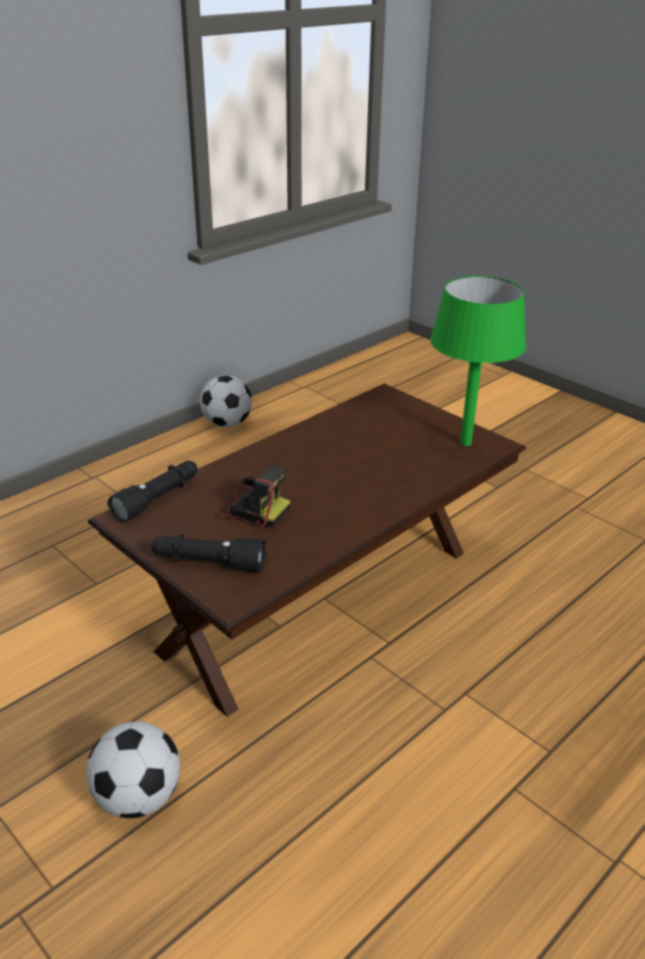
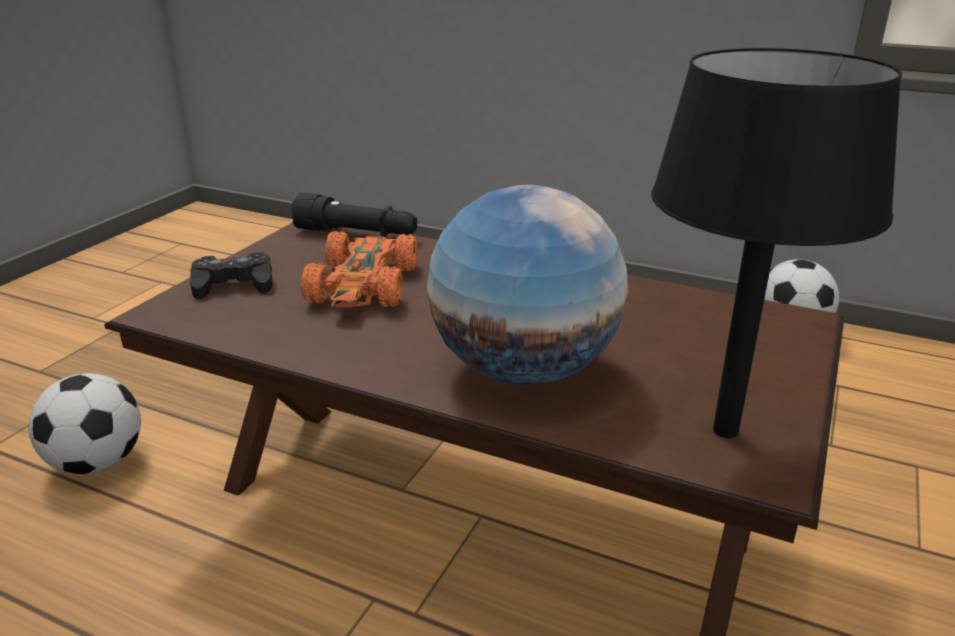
camera: 70 degrees right, 5 degrees down
(209, 563) = (234, 285): black flashlight -> black game controller
(252, 509) = (364, 286): camera -> orange toy car
(390, 478) = (523, 370): none -> globe
(465, 443) = (724, 431): green table lamp -> black table lamp

